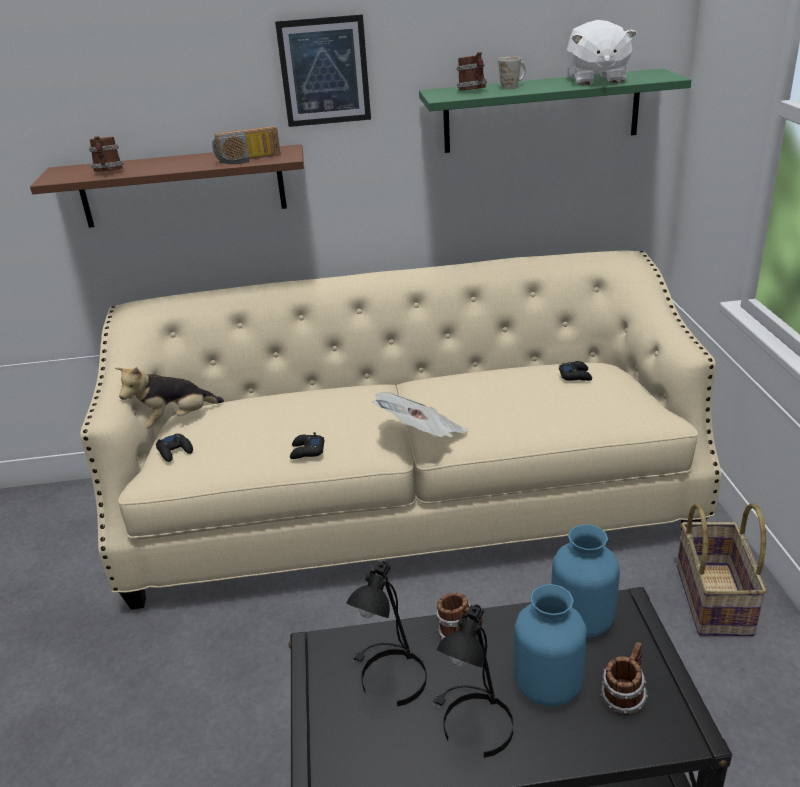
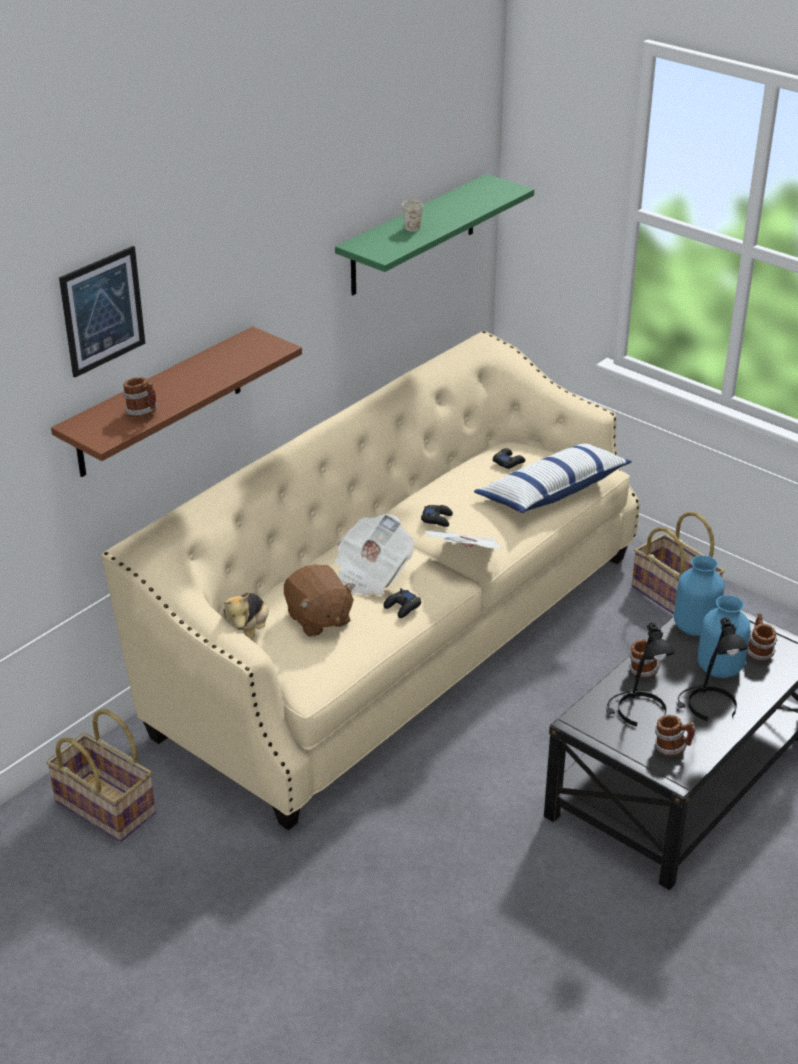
camera: 45 degrees left, 5 degrees up
(71, 520) = (107, 806): none -> basket
(175, 451) = (296, 658): black game controller -> black game controller (437, 519)
(236, 430) = (318, 619): none -> brown plush toy
(248, 160) = (250, 360): radio -> none
(323, 415) = (370, 575): none -> newspaper
(324, 71) = (270, 253): picture -> picture (102, 311)
(473, 91) = (391, 240): mug -> mug (672, 749)
(583, 414) = (552, 491): none -> pillow
(596, 80) = (464, 203): white plush toy -> none

